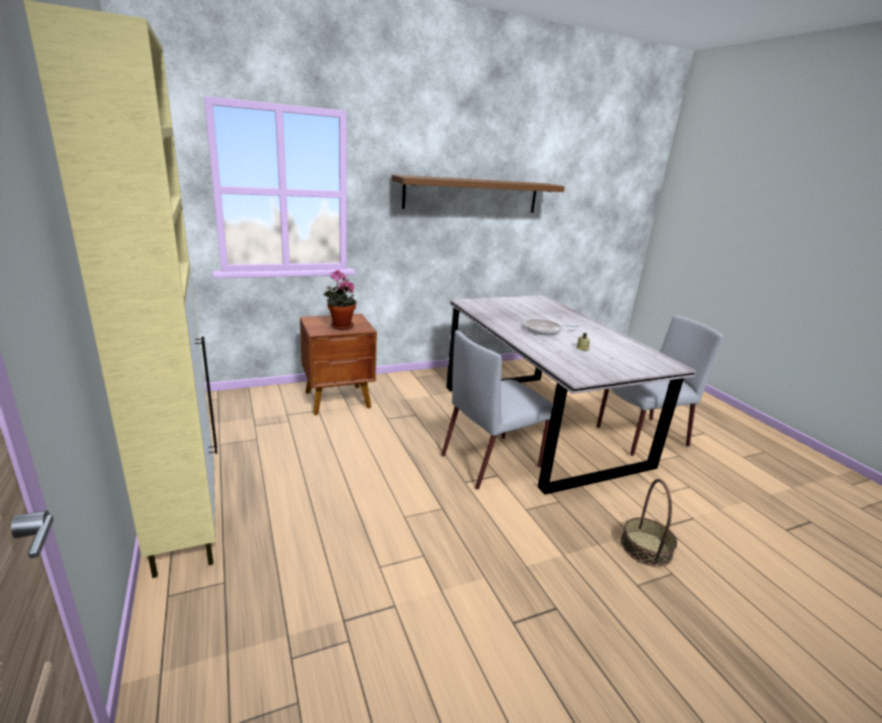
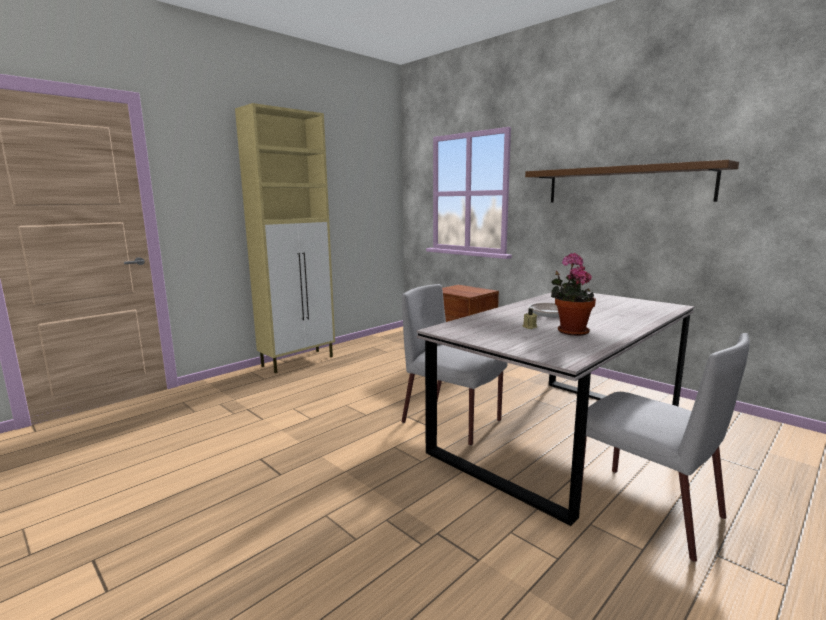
camera: 70 degrees right, 10 degrees down
(340, 326) = (459, 291): potted plant -> potted plant (570, 331)
(646, 548) = (387, 519): basket -> none

